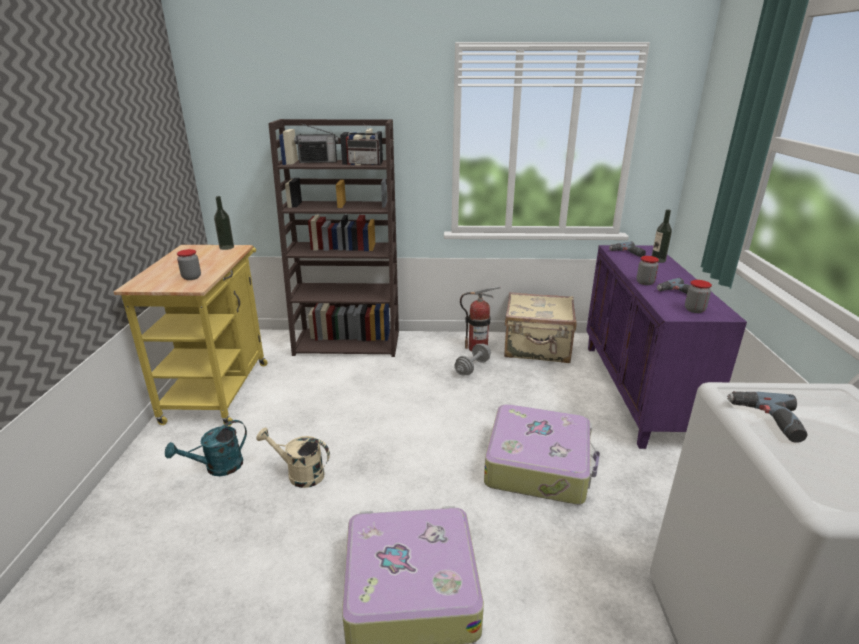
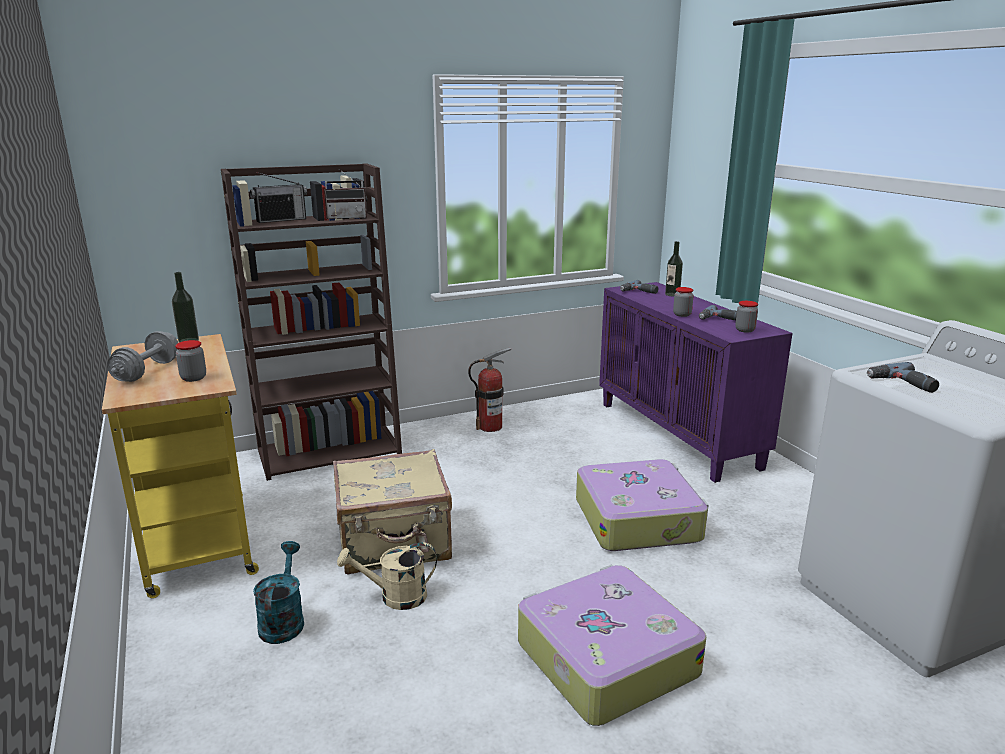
camera: 25 degrees left, 5 degrees down
(217, 468) = (283, 620): turquoise watering can -> turquoise watering can turned 150 degrees clockwise
(472, 367) = (500, 447): grey dumbbell -> grey dumbbell (147, 371)
(537, 348) = (553, 415): beige suitcase -> beige suitcase (395, 544)

